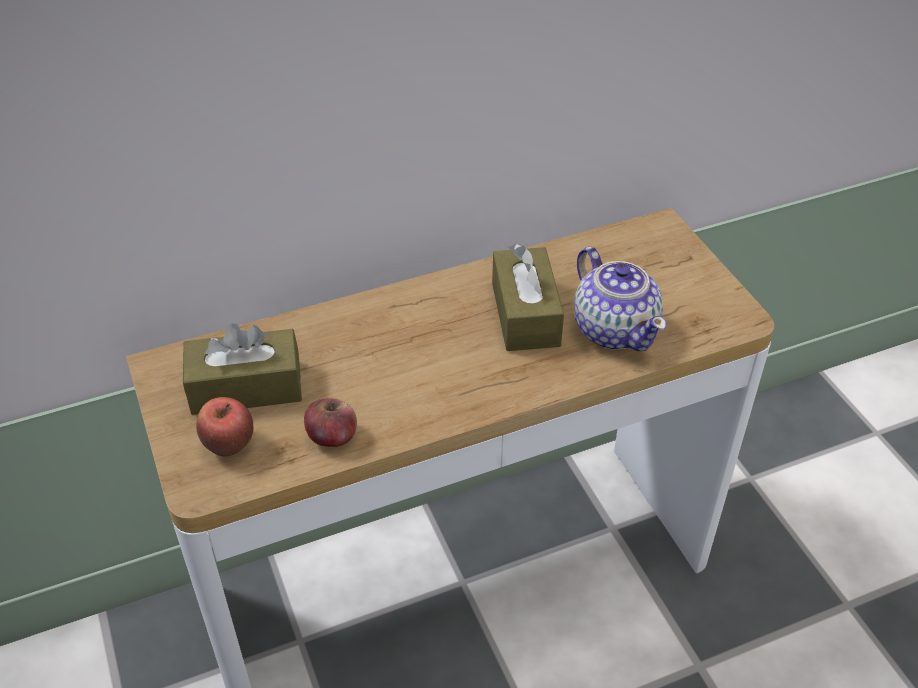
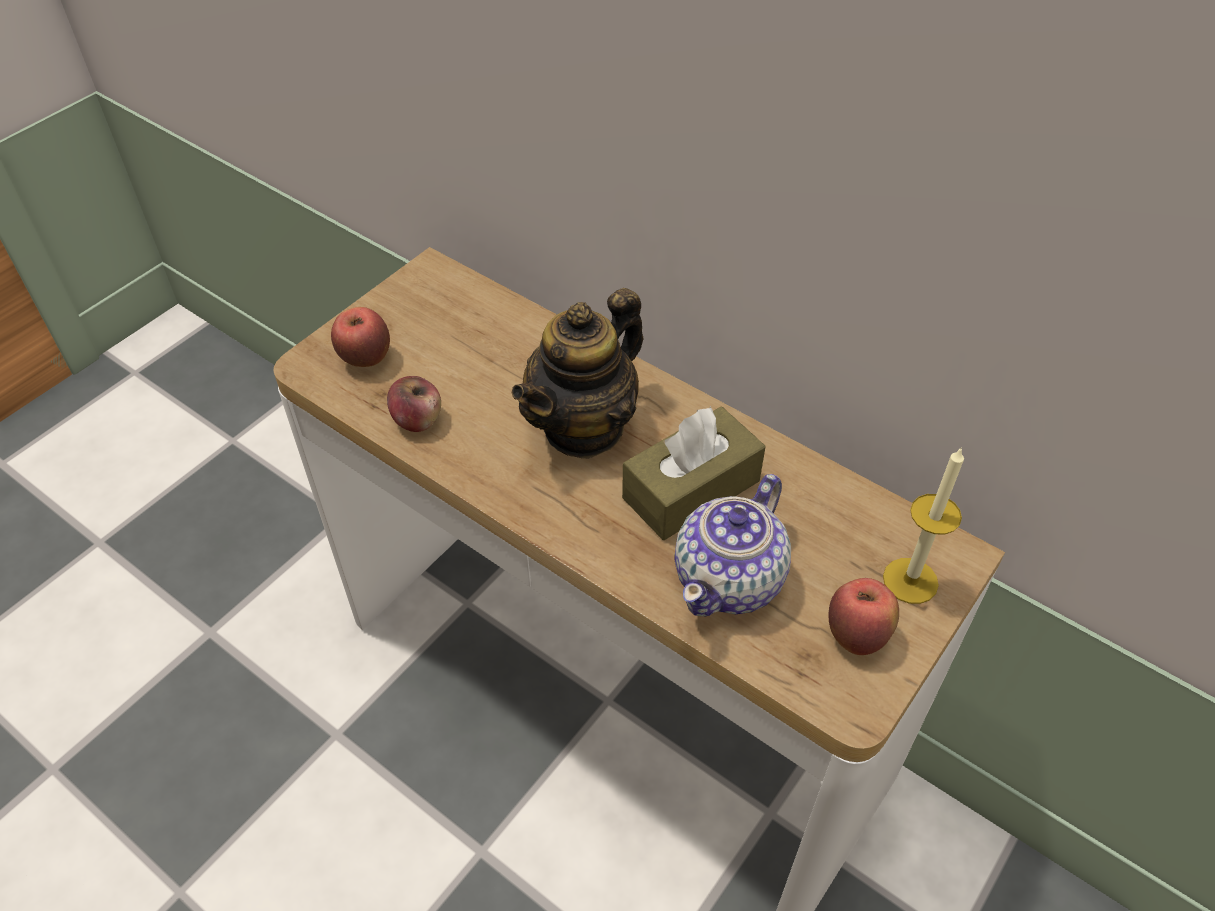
camera: 60 degrees right, 5 degrees up
(246, 387) = (441, 335): brown tissue box -> none
(422, 344) = (584, 427): none -> teapot
(668, 253) = (910, 580): none -> candle
(694, 294) = (857, 635): none -> apple

